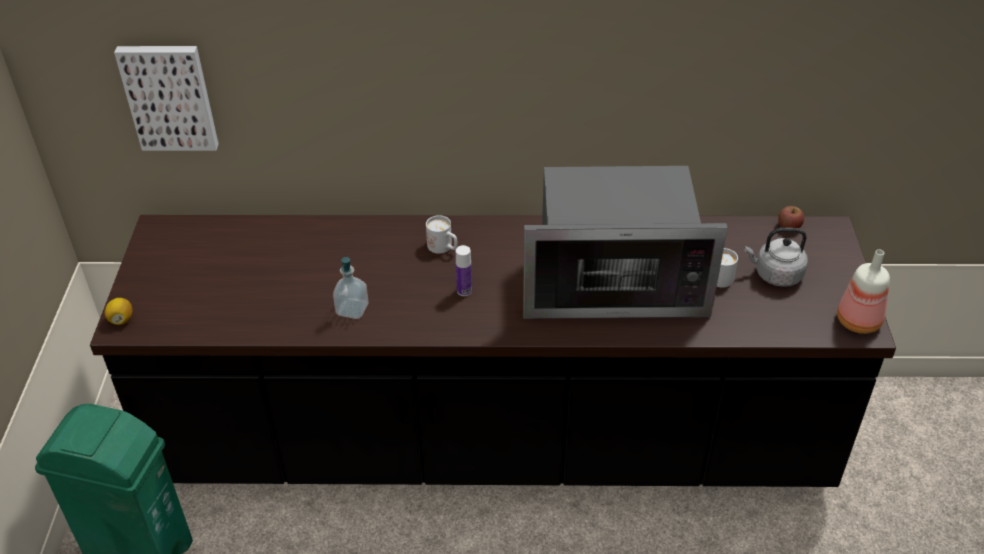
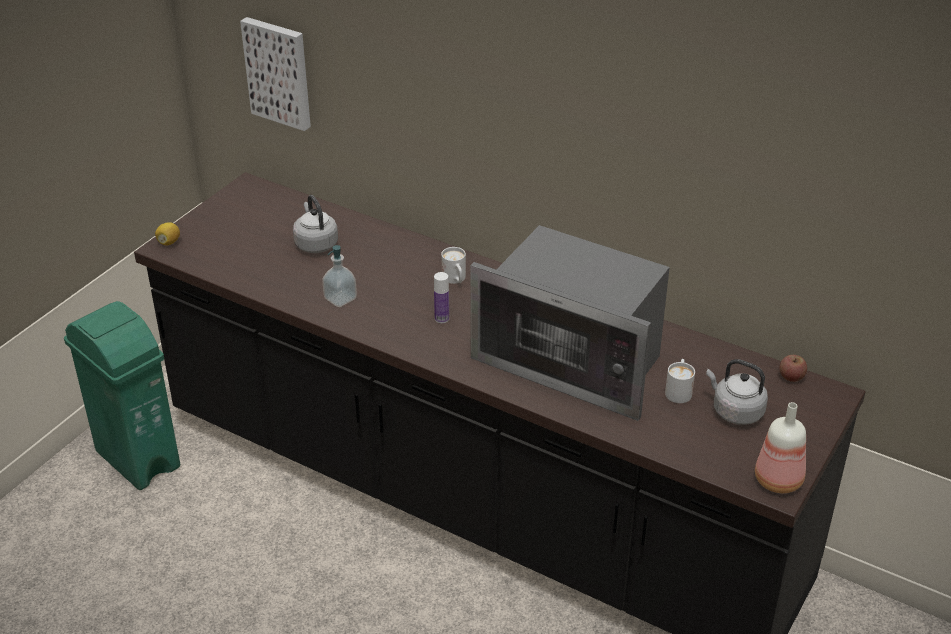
camera: 30 degrees right, 5 degrees down
(279, 262) = (315, 243): none -> grey kettle

